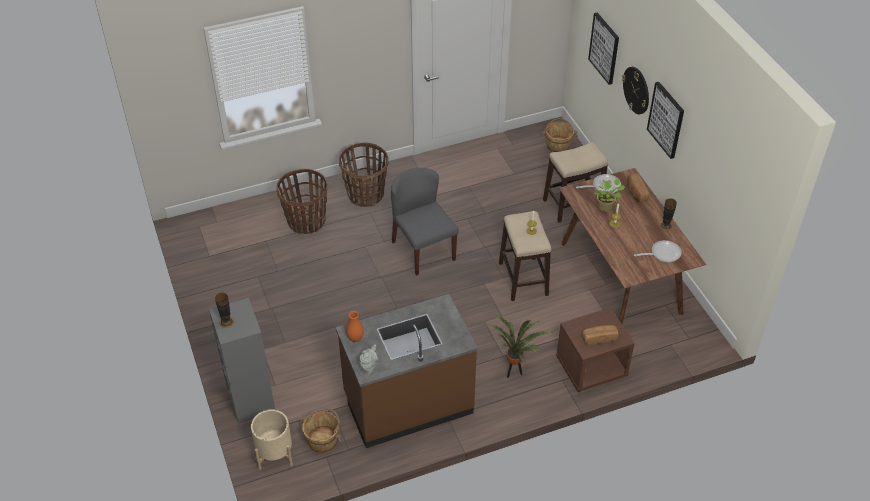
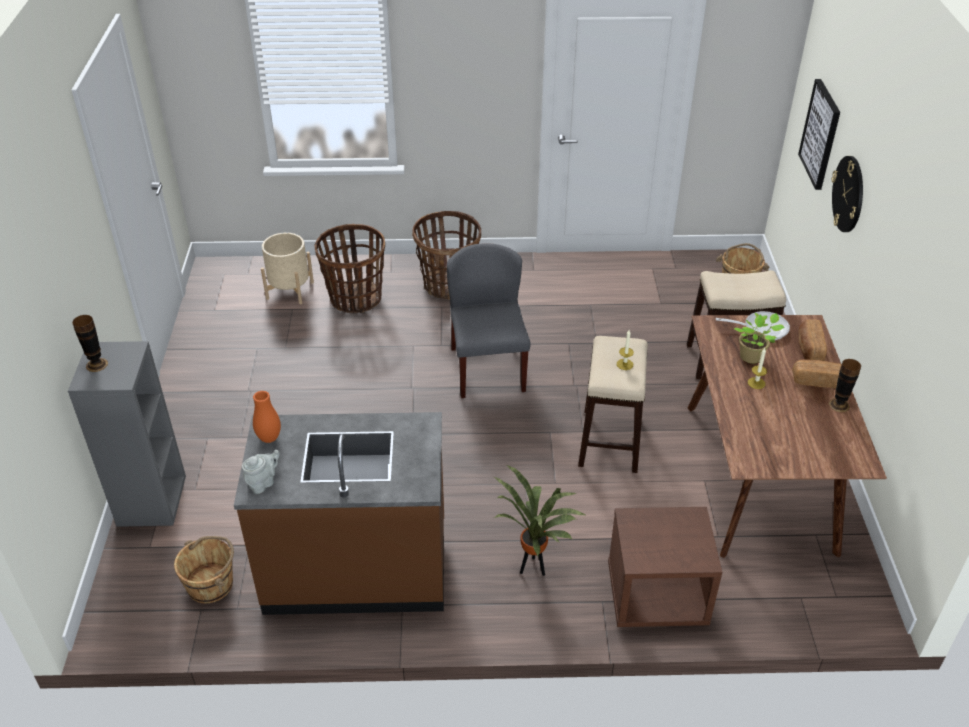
camera: 20 degrees right, 5 degrees down
(275, 453) = (137, 582): beige planter -> beige planter (290, 290)
(599, 338) = (666, 548): bread -> bread (818, 380)
(662, 253) = (817, 444): frying pan -> none
(666, 119) = (879, 237): picture -> none

